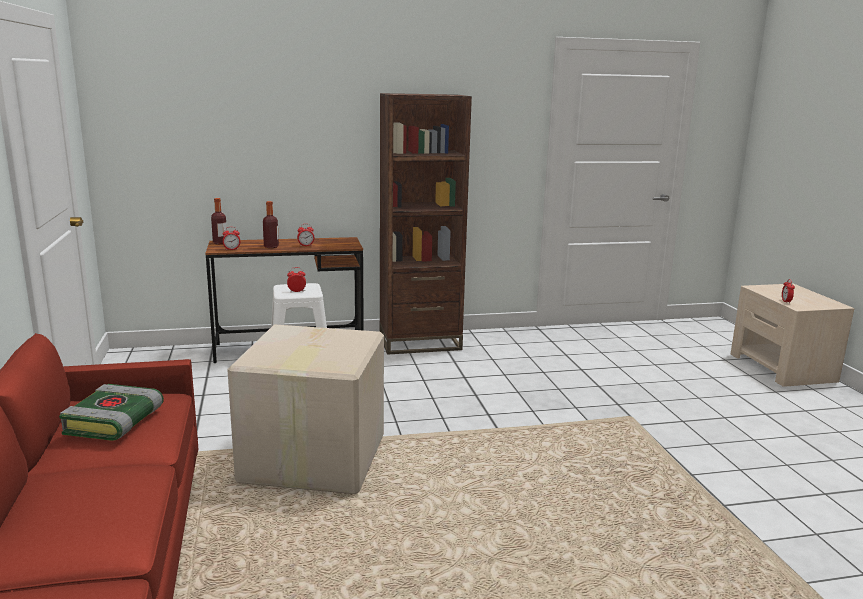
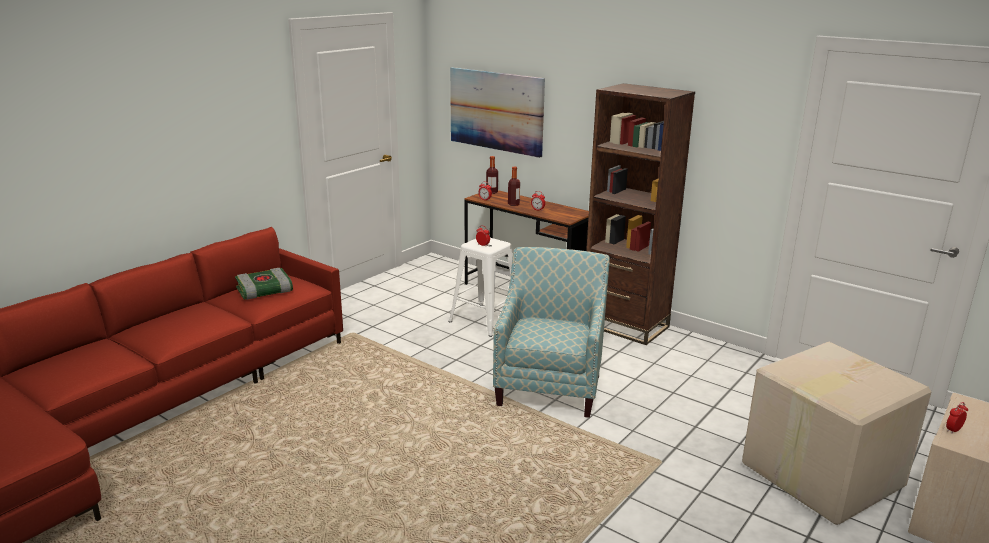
camera: 50 degrees right, 5 degrees up
(206, 143) = (496, 111): none -> picture
(311, 459) = (398, 369): cardboard box -> cardboard box (819, 474)
(461, 406) = (550, 384): none -> armchair

